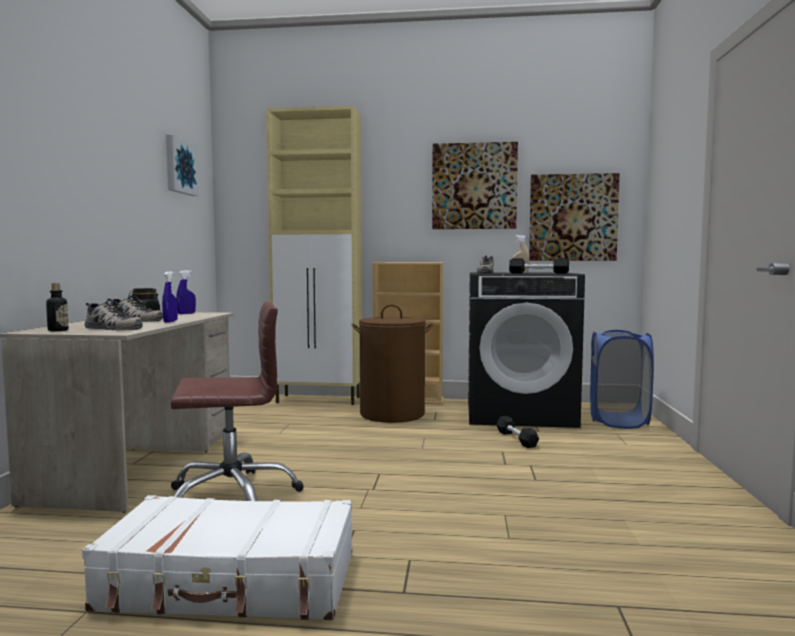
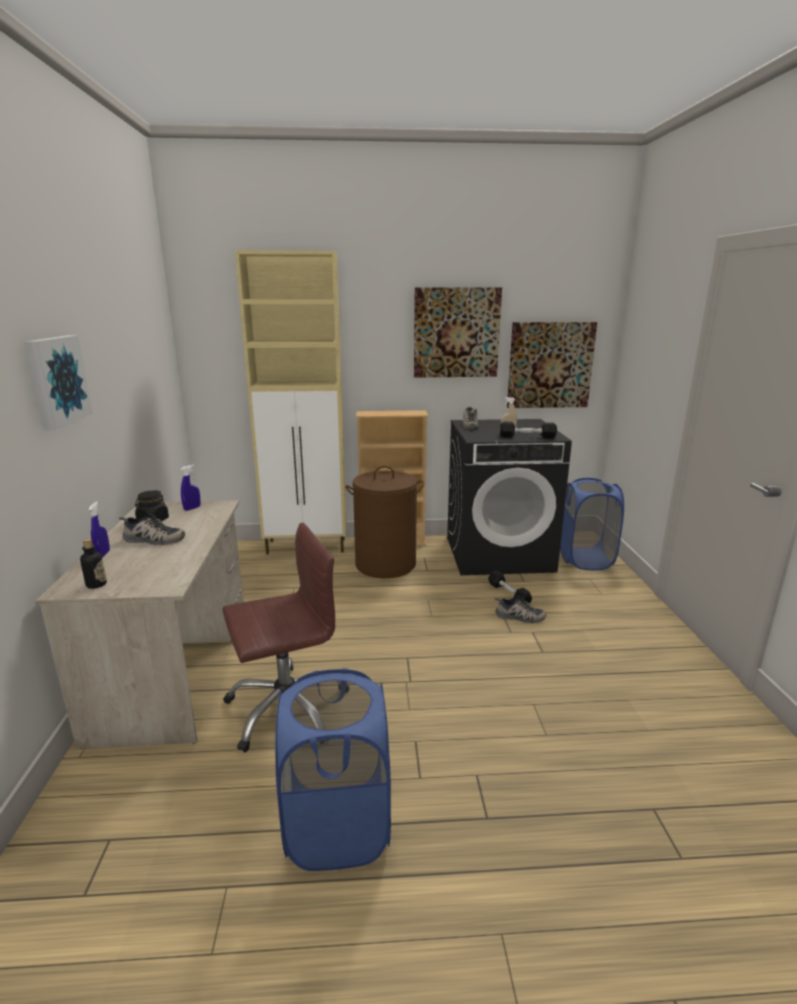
camera: 10 degrees left, 15 degrees up
(111, 328) = (149, 571): shoe -> shoe (519, 617)
(170, 321) = (195, 541): blue spray bottle -> blue spray bottle (103, 554)
(180, 166) = (145, 324): picture -> picture (56, 380)
(231, 582) = (338, 827): white suitcase -> blue laundry basket

